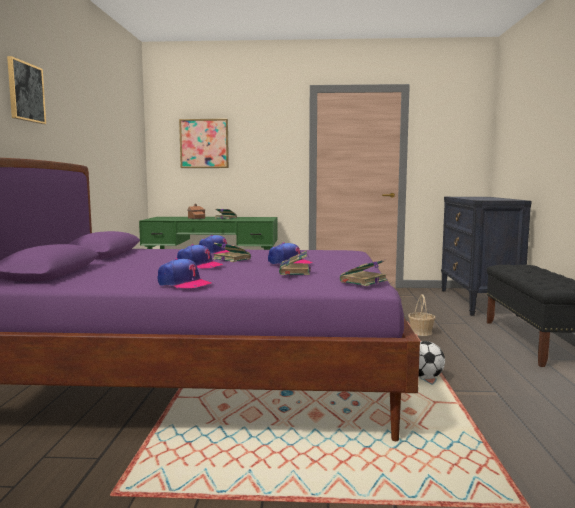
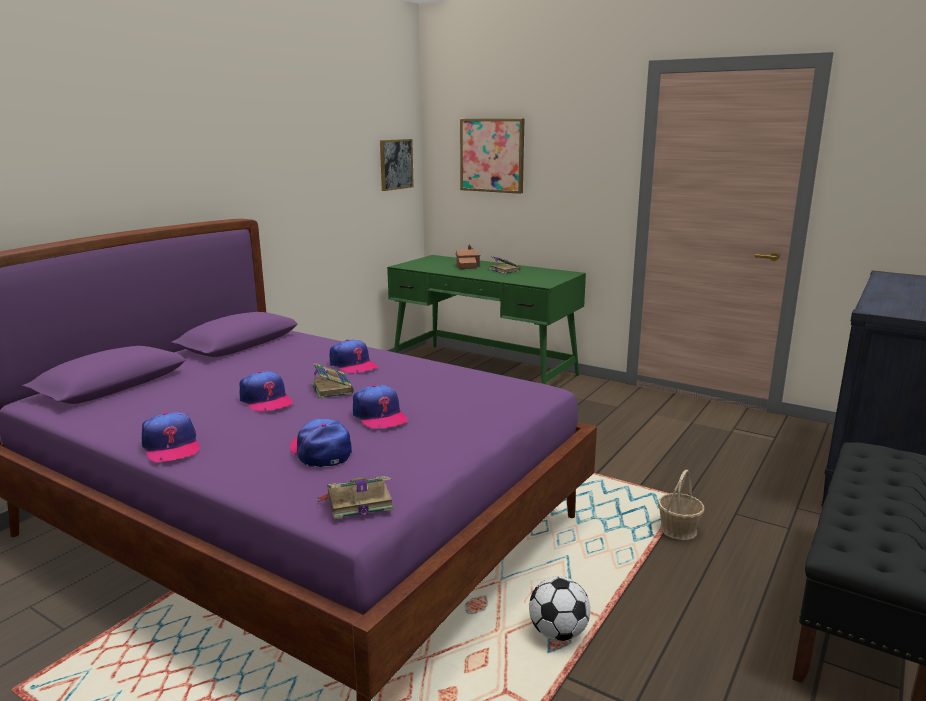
camera: 30 degrees right, 10 degrees up
(25, 92) = (151, 140): picture -> picture (395, 164)
(294, 272) = (321, 451): book -> cap

